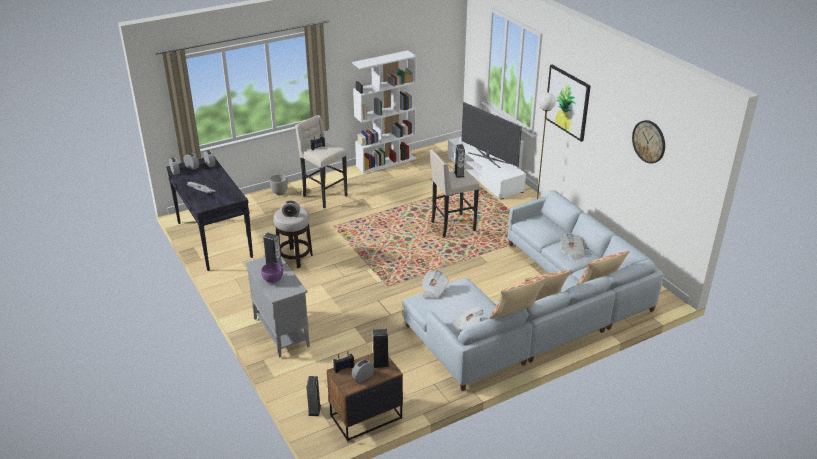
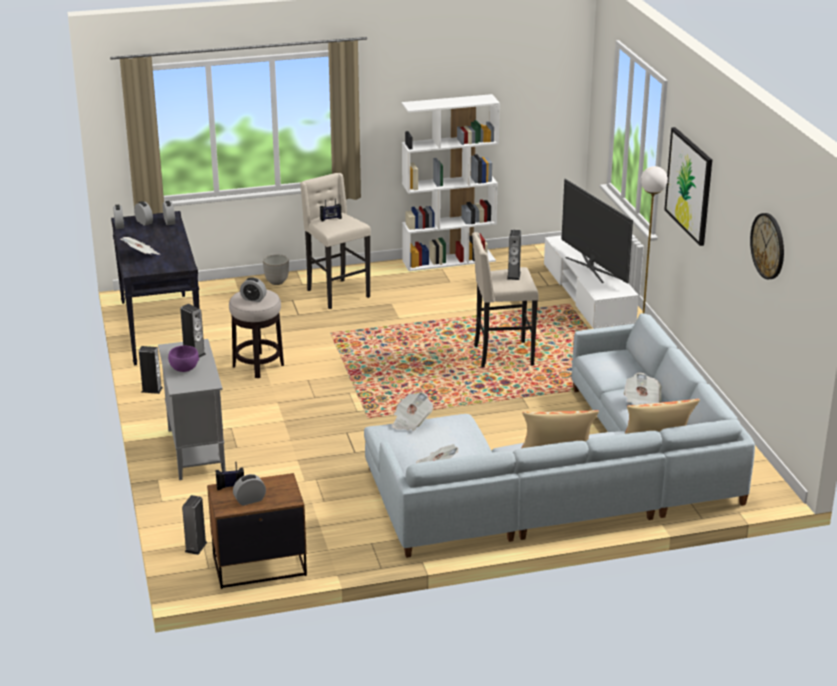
camera: 15 degrees right, 5 degrees down
(380, 363) = (281, 488): speaker -> speaker (152, 389)
(516, 316) = (494, 459): pillow -> none

